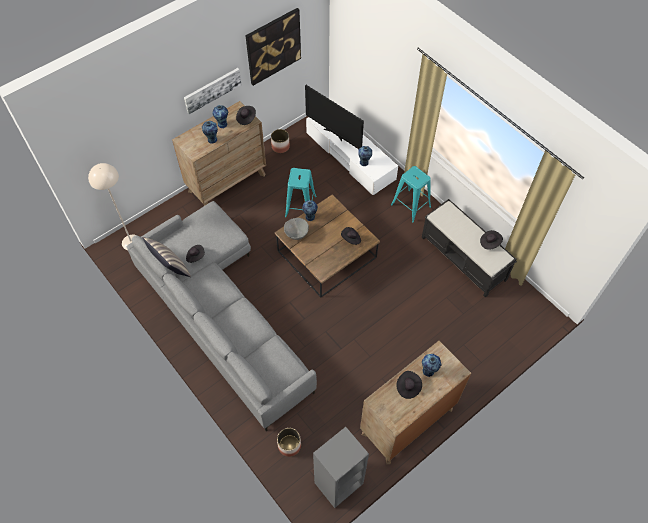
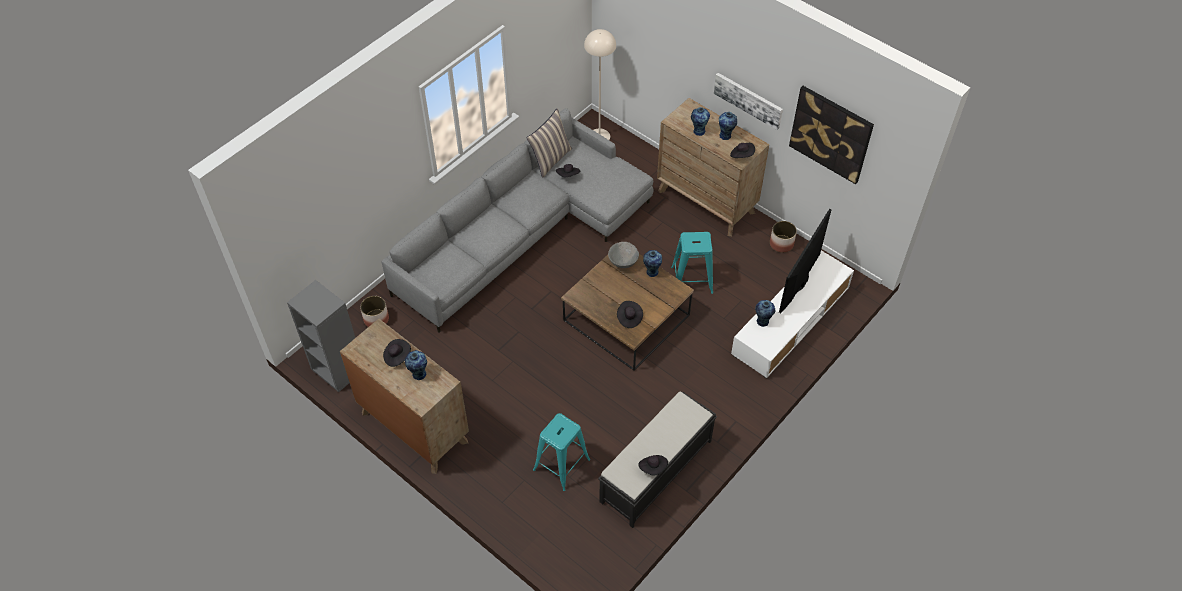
camera: 80 degrees right, 5 degrees down
(410, 205) = (727, 400): turquoise stool -> turquoise stool (561, 464)

